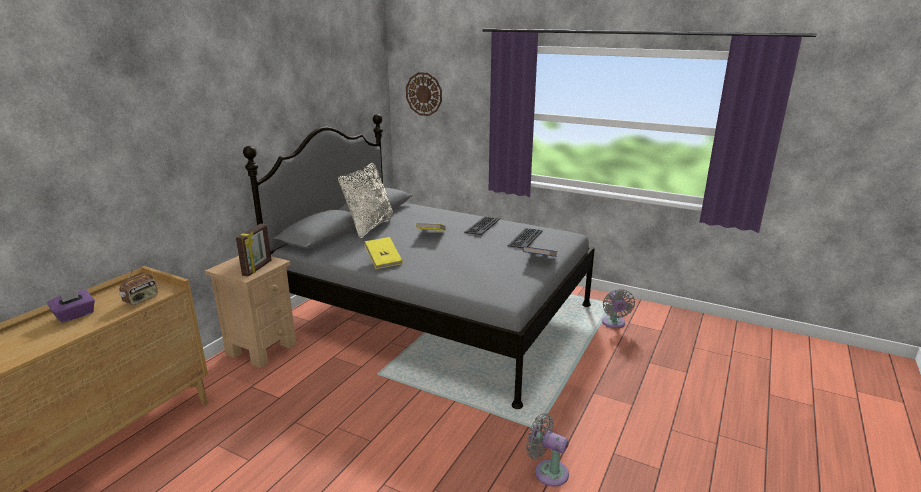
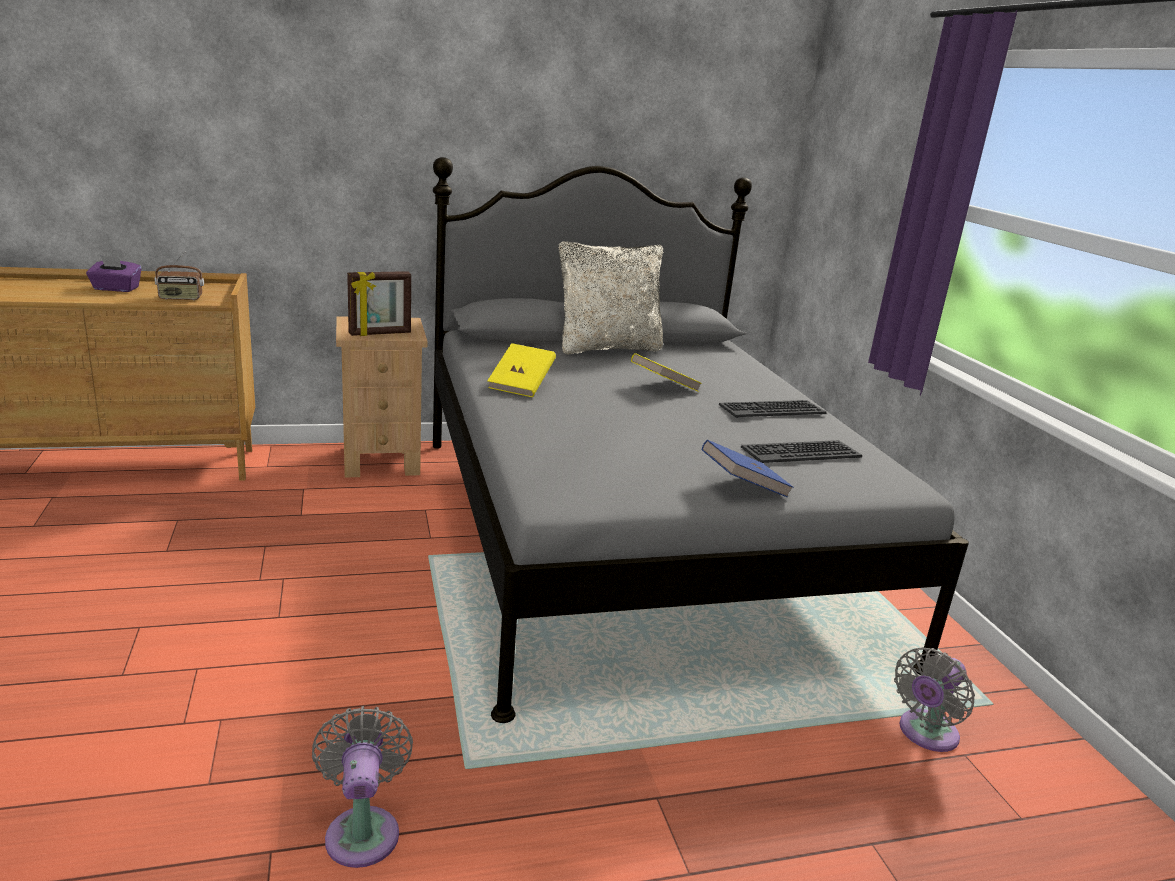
camera: 45 degrees right, 0 degrees up
(424, 94) = (840, 155): wall clock -> none

